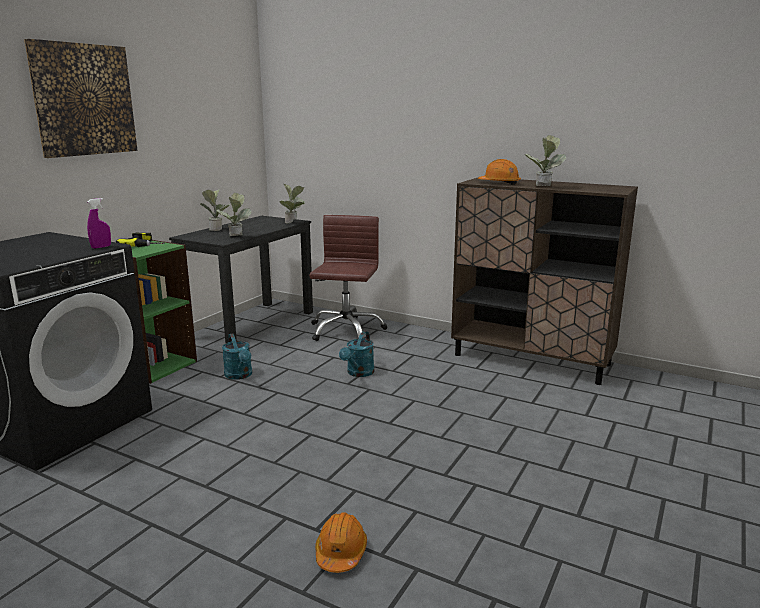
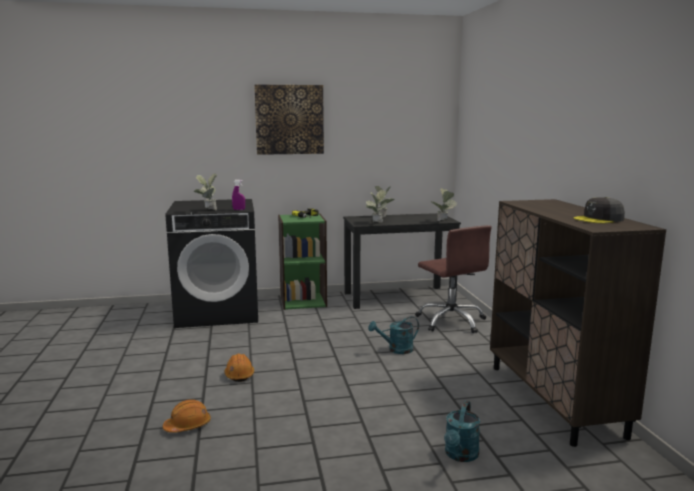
camera: 50 degrees right, 5 degrees down
(240, 376) = (330, 323): turquoise watering can -> turquoise watering can (460, 455)
(346, 330) = (451, 321): brown office chair -> brown office chair turned 90 degrees clockwise
(499, 183) = (533, 206): orange hard hat -> orange hard hat (239, 375)
(543, 187) = (551, 214): potted plant -> potted plant (208, 210)
(582, 186) = (599, 219): none -> grey cap

